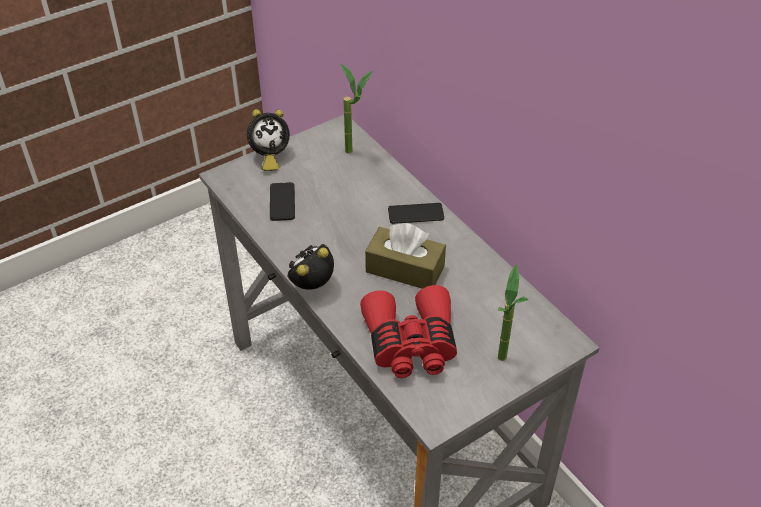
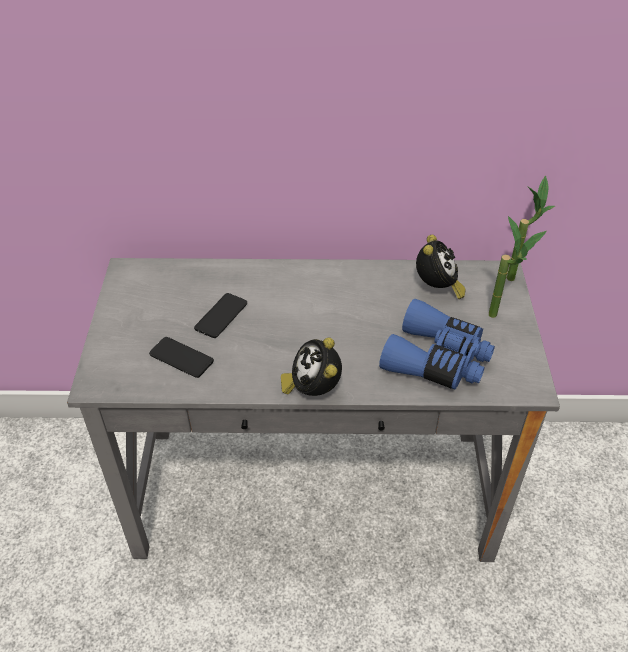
camera: 55 degrees left, 0 degrees up
(269, 157) = (107, 337): alarm clock -> alarm clock (437, 289)
(356, 152) = (171, 277): potted plant -> potted plant (516, 274)
(405, 269) = (348, 320): brown tissue box -> none
(411, 344) = (437, 359): red binoculars -> blue binoculars
(416, 214) = (289, 280): phone -> phone (221, 316)

